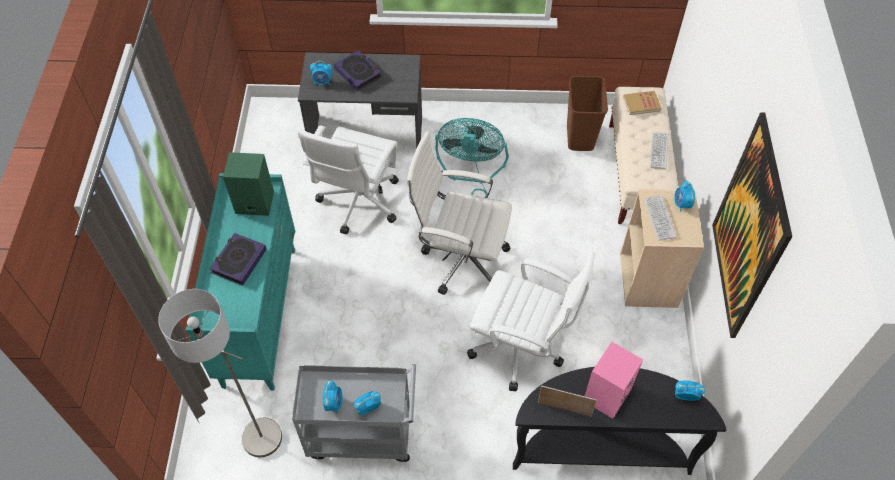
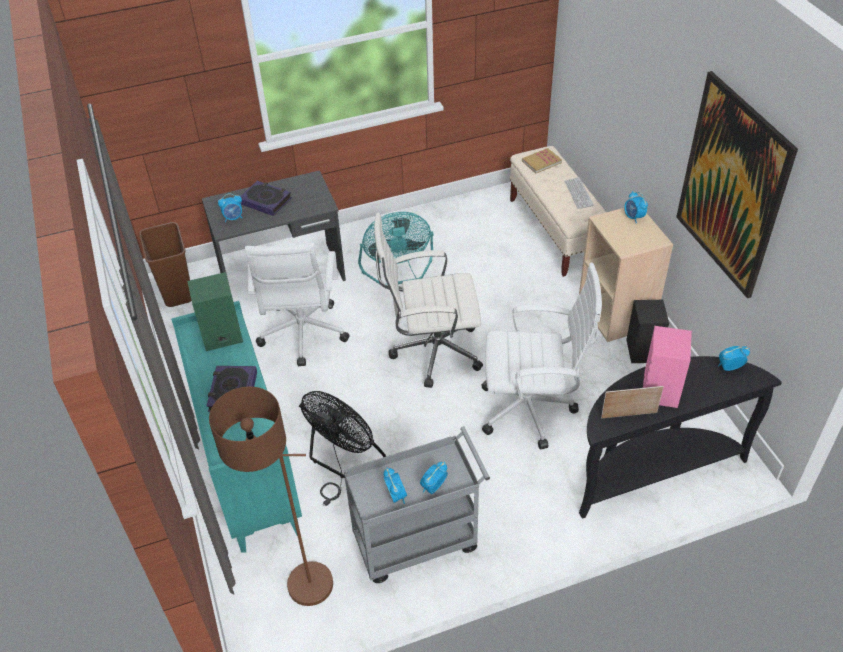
camera: 20 degrees left, 10 degrees down
(251, 434) = (296, 585): grey floor lamp -> brown floor lamp
(333, 336) = (338, 462): none -> black fan
(580, 137) = (489, 217): brown trash can -> brown trash can (178, 292)
(653, 328) = (643, 351): none -> black speaker
(659, 218) = (621, 233): keyboard -> none

